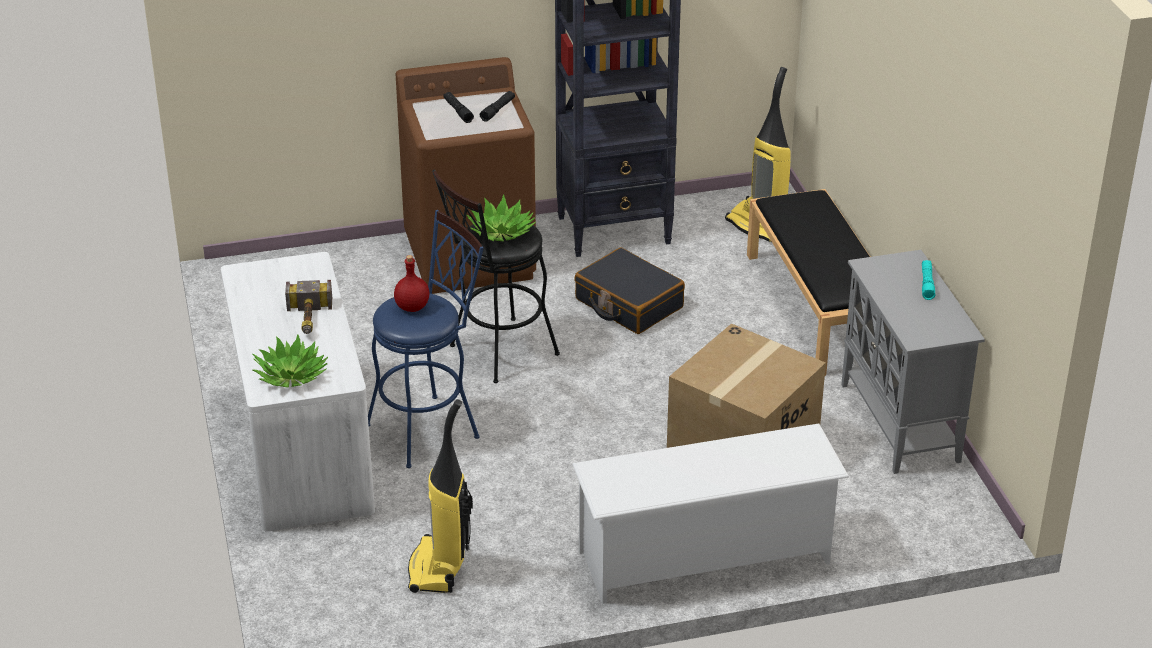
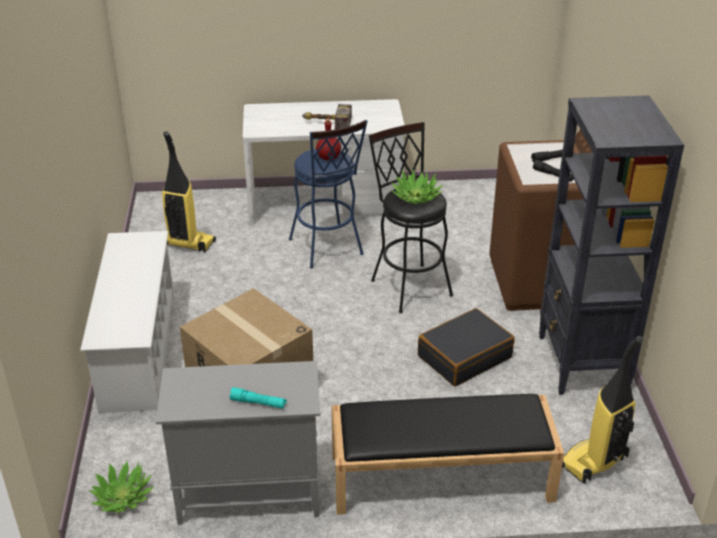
camera: 100 degrees right, 0 degrees up
(291, 376) = (268, 116): potted plant -> potted plant (123, 497)

